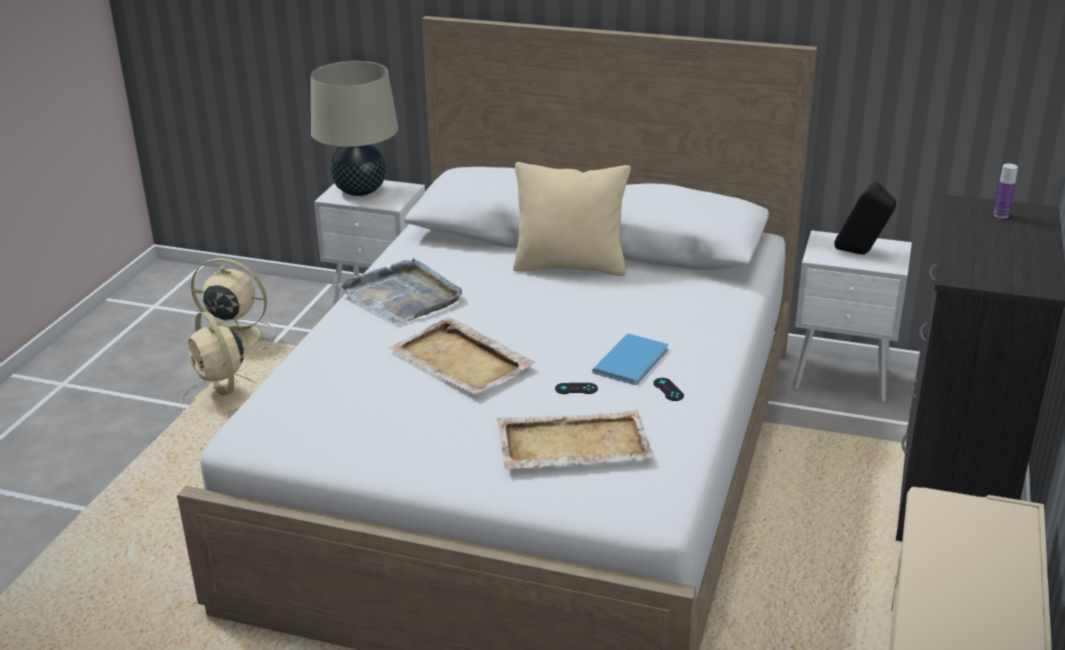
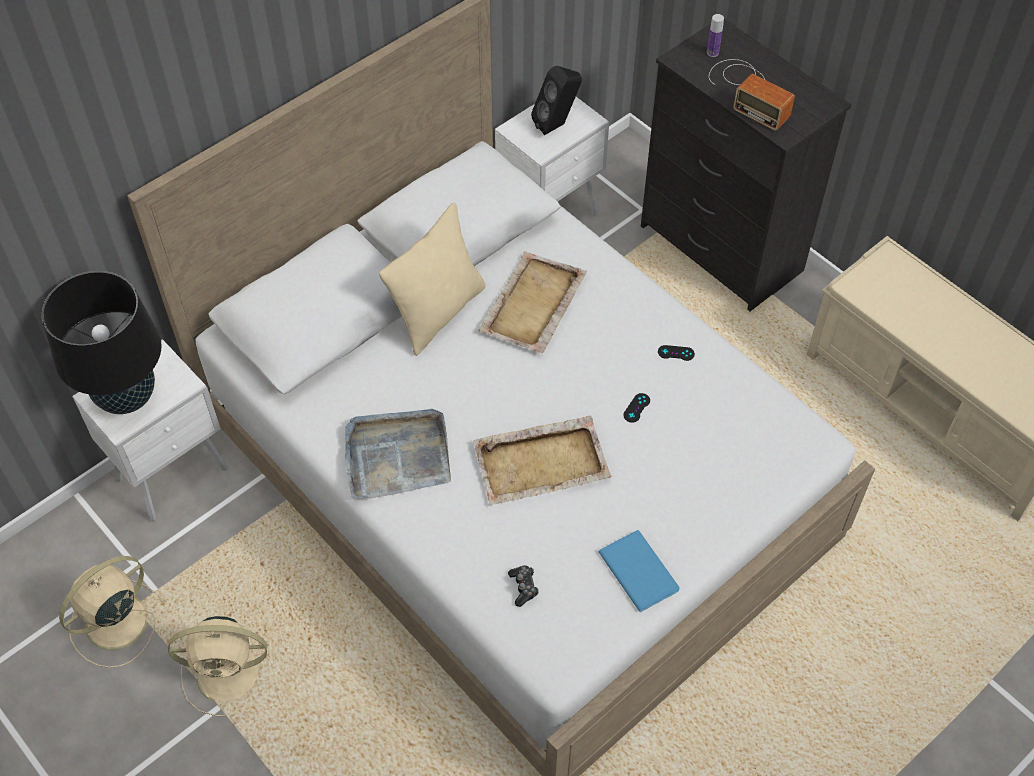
camera: 60 degrees left, 25 degrees up
(317, 394) = (523, 587): none -> game controller
(360, 190) = (126, 397): beige table lamp -> black table lamp
(571, 444) = (709, 448): beige tray -> beige tray (532, 305)
(634, 360) = (621, 351): blue book -> blue book (639, 569)
(981, 244) = (748, 92): none -> radio

